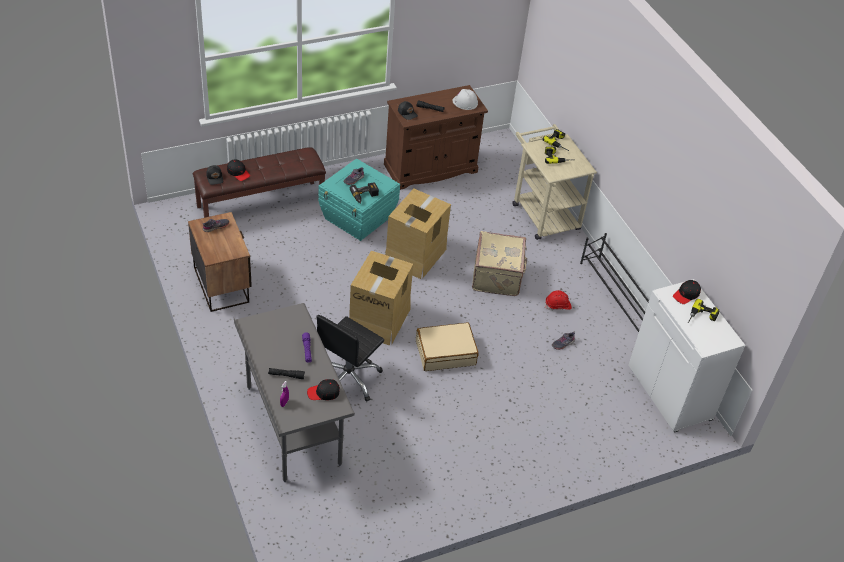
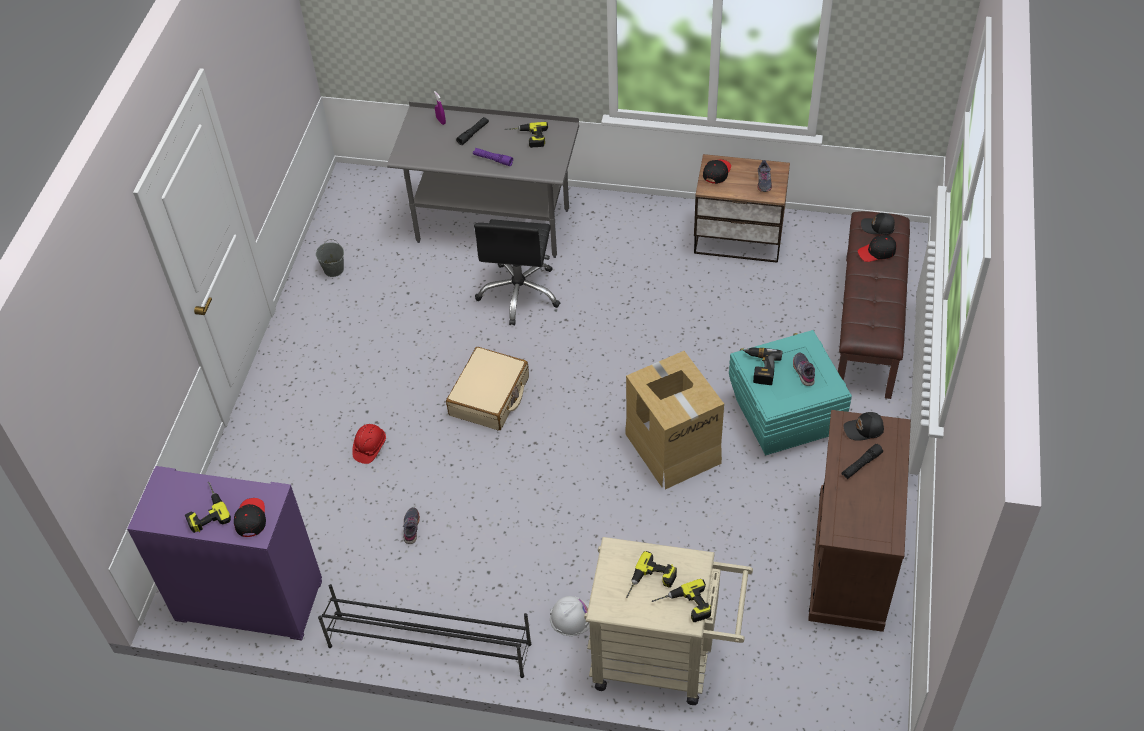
camera: 130 degrees right, 5 degrees up
(270, 341) = (527, 138): none -> power drill
(323, 393) = (429, 151): black cap -> black cap (717, 173)
(348, 378) = (520, 293): black office chair -> black office chair turned 150 degrees counterclockwise
(379, 319) = (586, 358): cardboard box -> none
(404, 504) = (333, 269): none -> grey bucket
(465, 102) = (856, 522): white hard hat -> white hard hat (572, 617)
(498, 276) = (573, 521): beige suitcase -> none
(558, 305) = (474, 562): red hard hat -> red hard hat (369, 447)
(671, 392) = (248, 601): white cabinet -> purple cabinet

